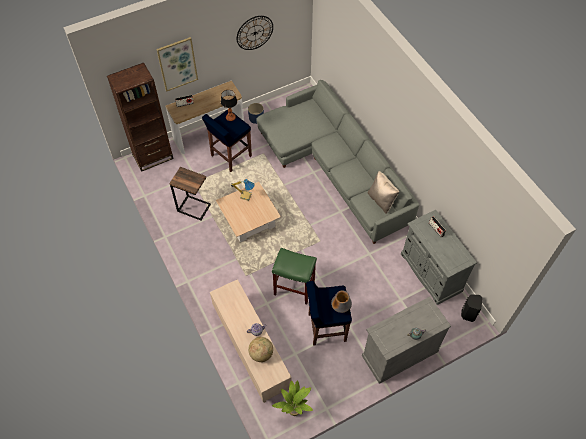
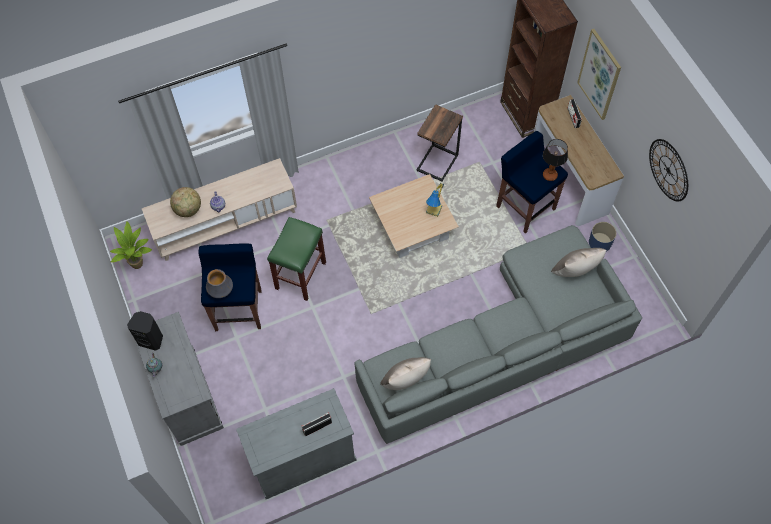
camera: 95 degrees right, 5 degrees up
(293, 115) = (575, 272): none -> beige pillow
(468, 314) = (229, 499): black speaker -> black speaker (151, 339)

